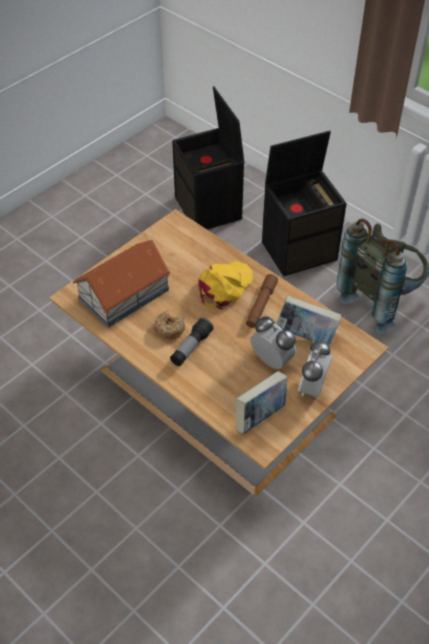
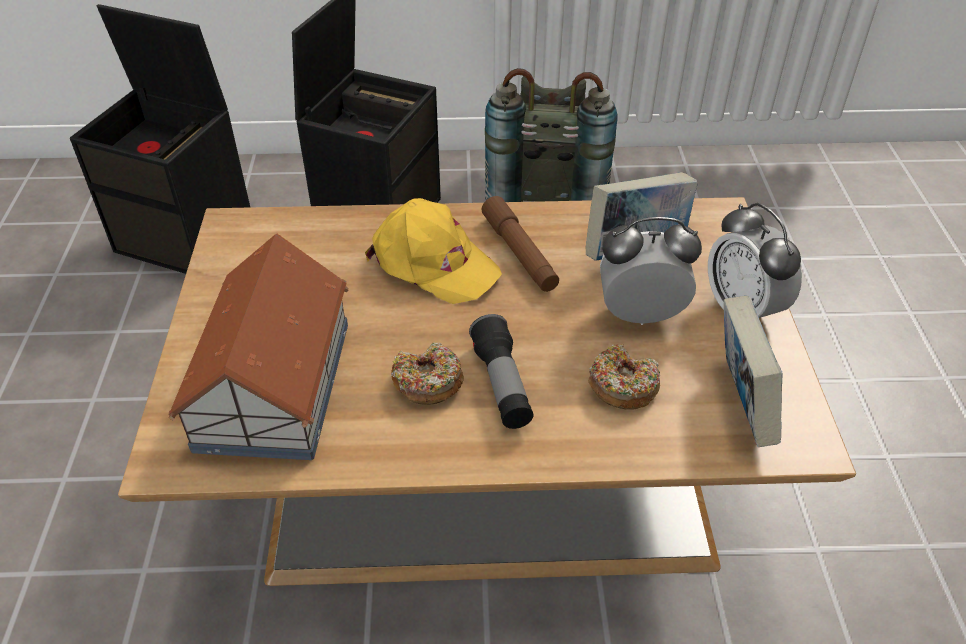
camera: 45 degrees left, 5 degrees down
(224, 287) = (432, 263): yellow cap -> yellow cap turned 135 degrees clockwise
(229, 379) = (622, 386): none -> donut

